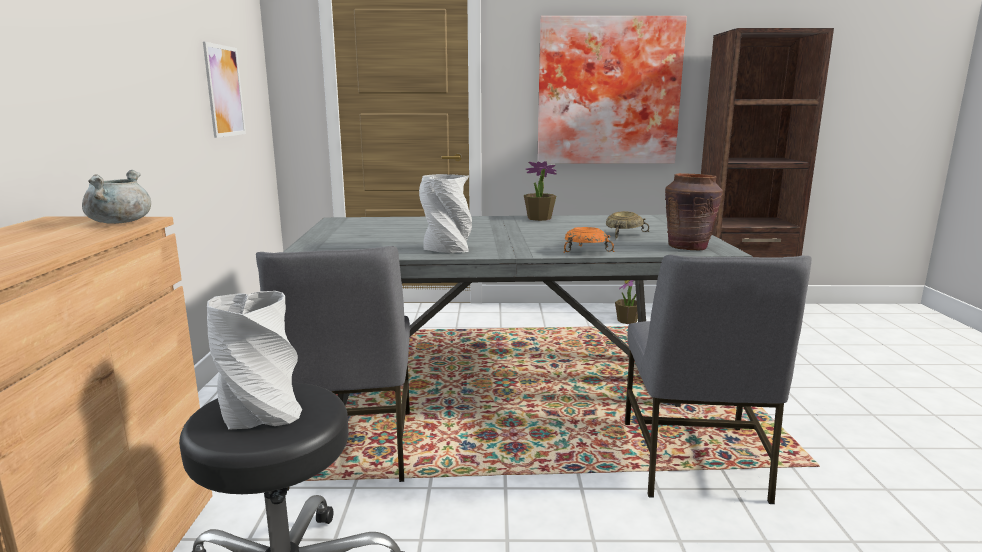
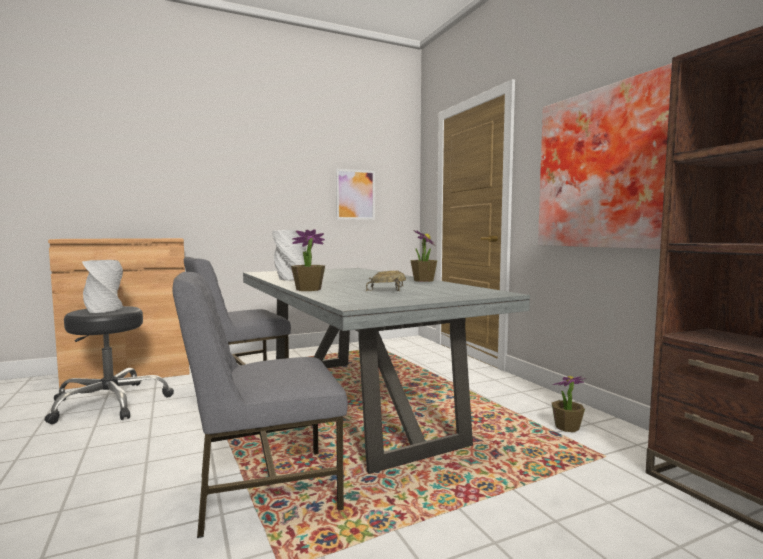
camera: 65 degrees right, 10 degrees down
(120, 222) = (167, 238): grey cooking pot -> none
(586, 252) = (308, 289): orange bowl -> potted plant
(688, 247) = (357, 300): brown vase -> none

